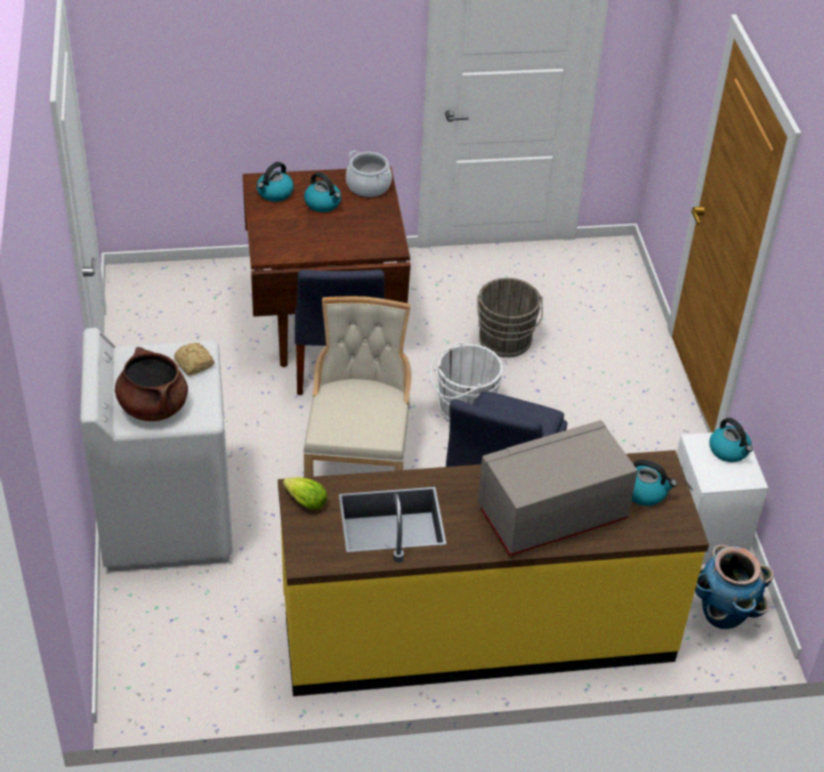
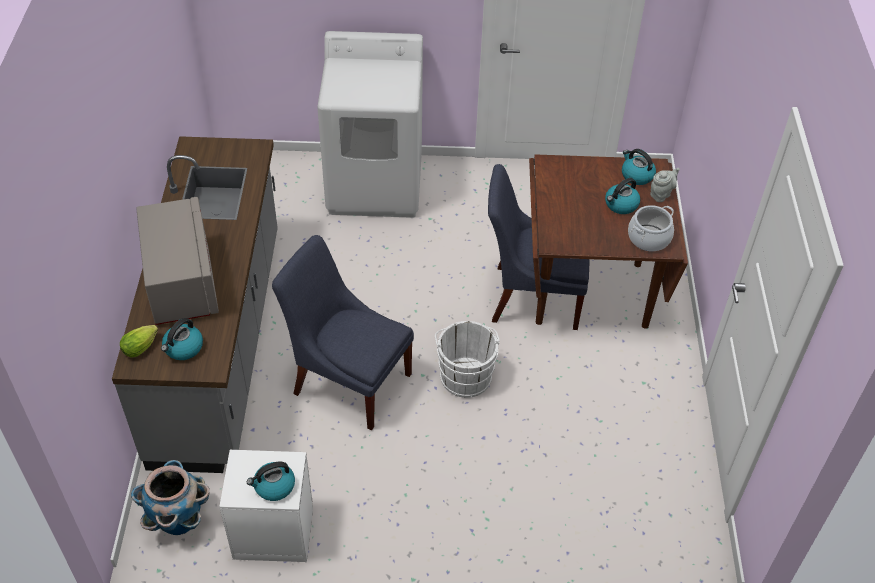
camera: 100 degrees right, 5 degrees up
(153, 407) = (349, 75): brown cooking pot -> none
(194, 365) = (389, 96): bread -> none
(301, 178) = (661, 194): none -> grey teapot
(303, 501) = (246, 150): lettuce -> lettuce (142, 346)
(358, 468) = (407, 295): beige chair -> none
(477, 631) = (220, 344): yellow counter -> grey counter
(505, 343) = (553, 423): grey bucket -> none

